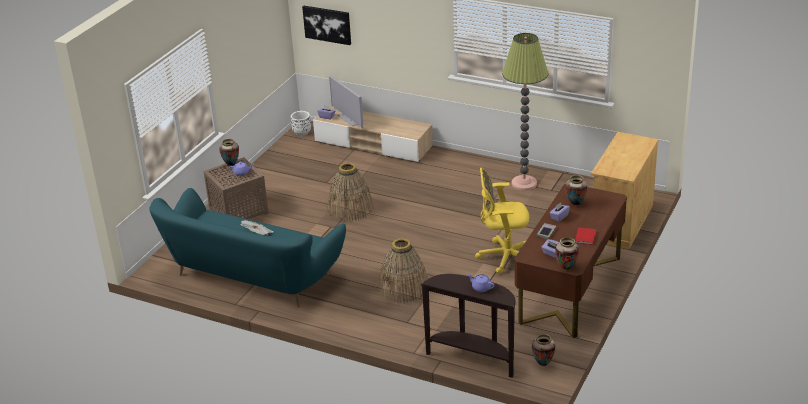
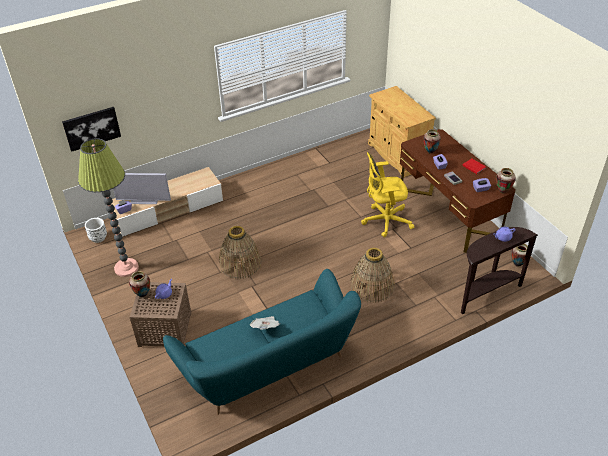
camera: 55 degrees left, 10 degrees up
(504, 257) = (384, 221): yellow office chair -> yellow office chair turned 45 degrees clockwise
(524, 183) = (308, 169): floor lamp -> floor lamp (126, 268)

